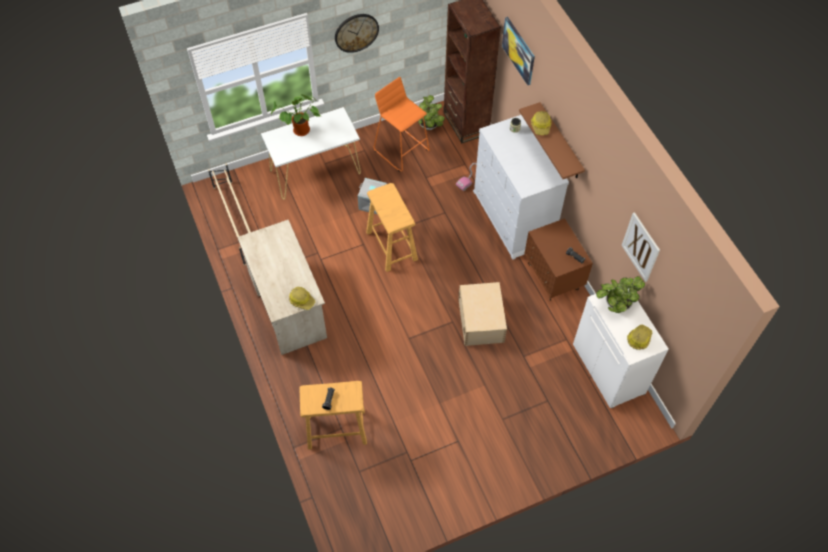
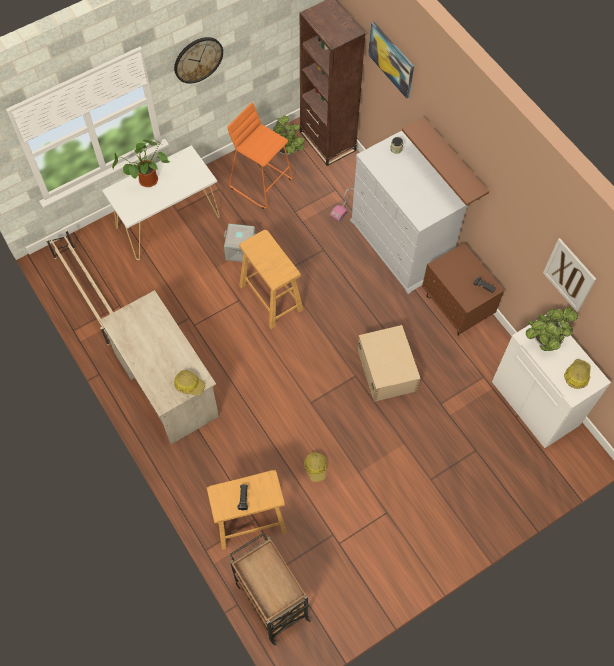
camera: 10 degrees left, 5 degrees up
(342, 498) = (271, 600): none -> brown cart
(541, 126) = (430, 145): hard hat -> hard hat (316, 467)

